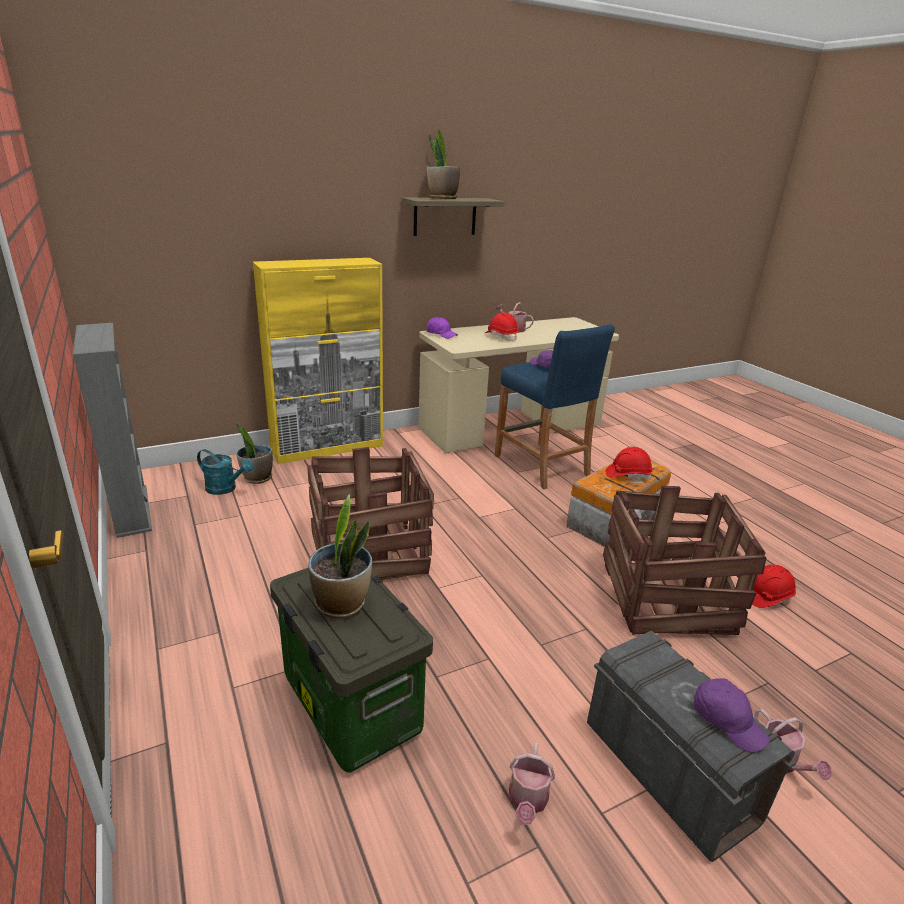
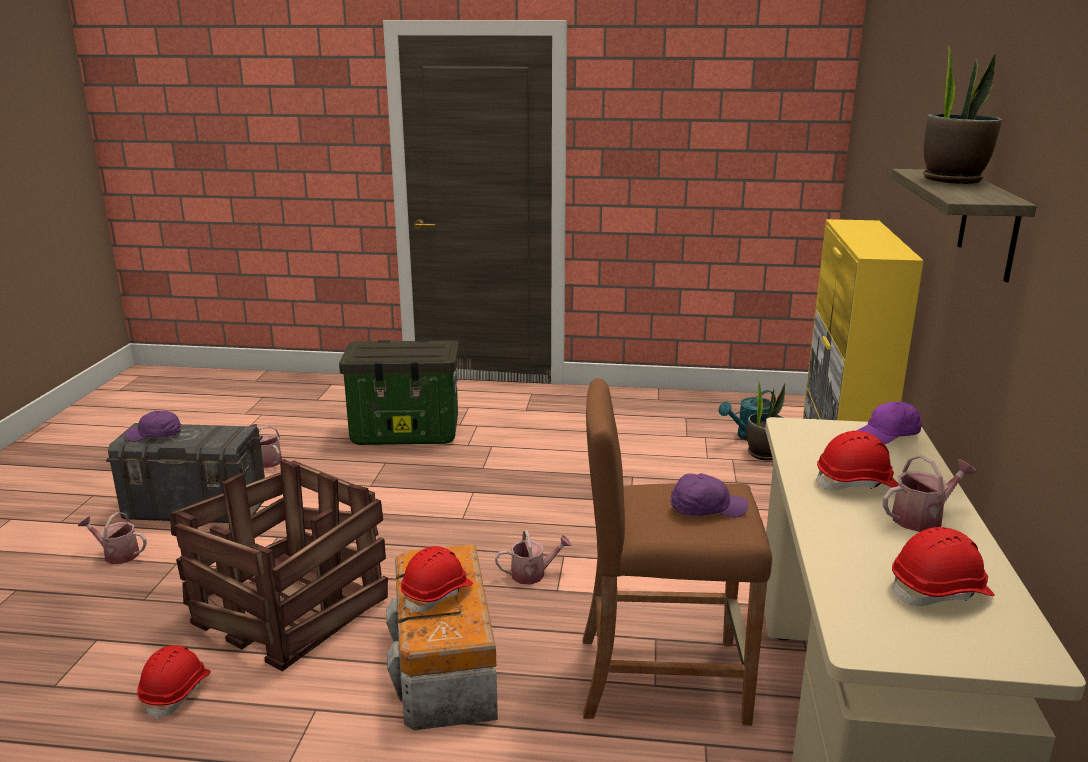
camera: 125 degrees right, 5 degrees down
(132, 511) = (731, 399): grey bookcase -> none
(342, 603) = (405, 348): potted plant -> none
(369, 552) = (562, 476): crate -> none
(510, 521) = (533, 574): none -> watering can
(541, 465) = (661, 678): blue stool -> brown stool
(558, 327) = (940, 591): none -> red hard hat

